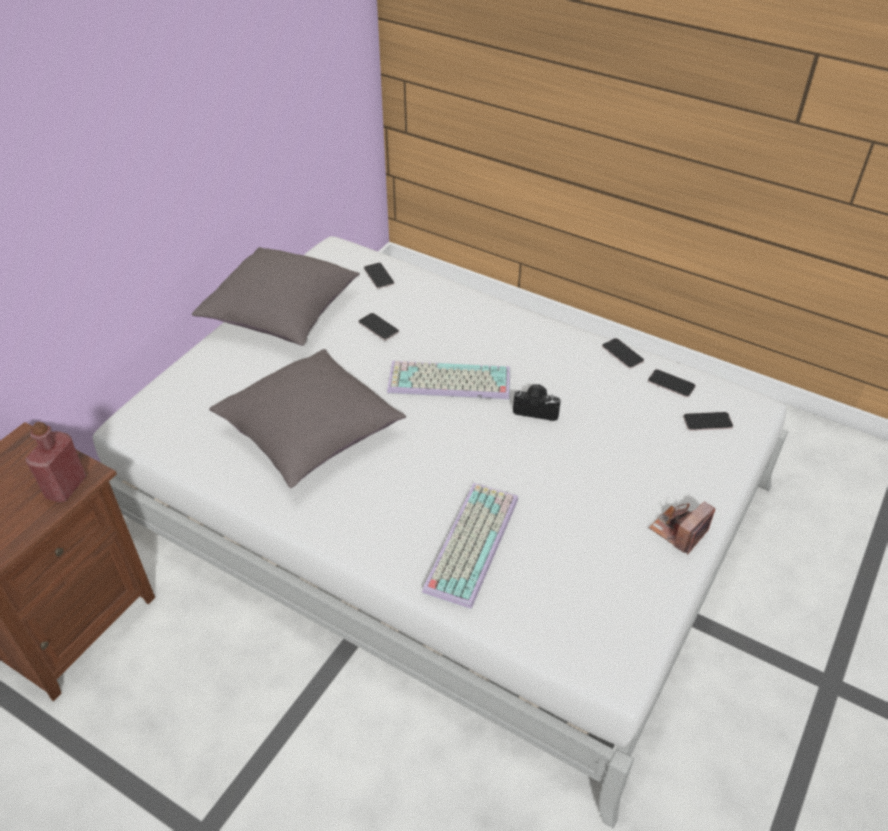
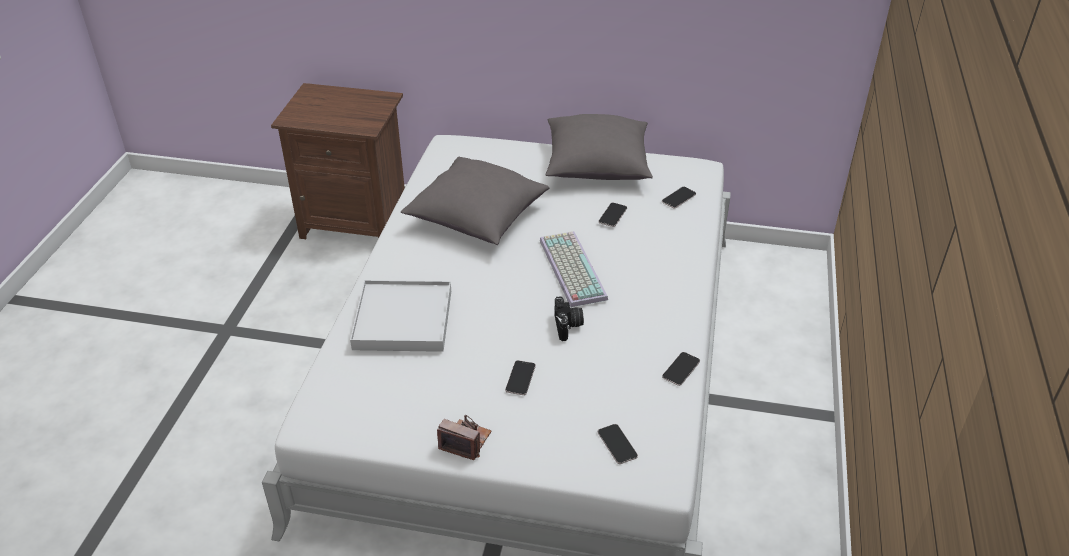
camera: 70 degrees right, 5 degrees down
(66, 487) = (355, 124): red bottle -> none
(470, 541) = (403, 319): keyboard -> white tray
(671, 384) = (657, 410): phone -> phone (520, 378)

